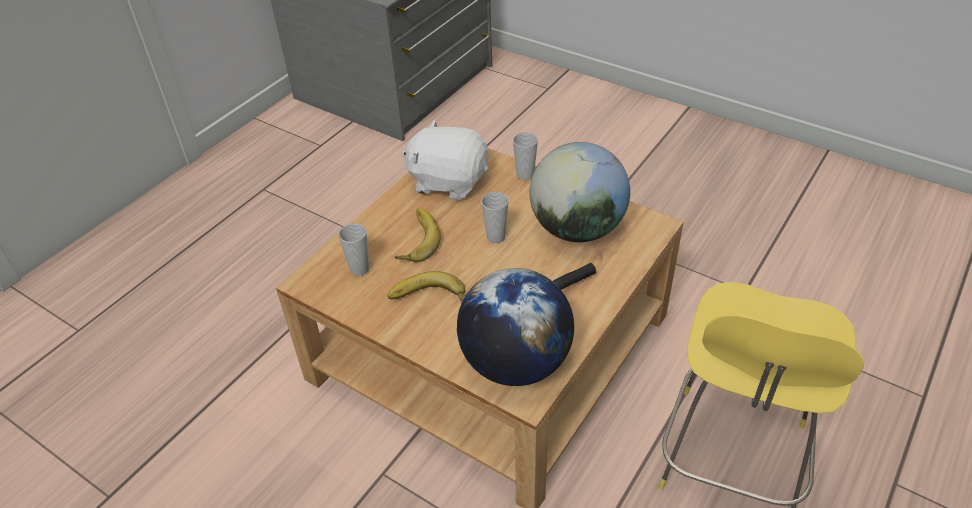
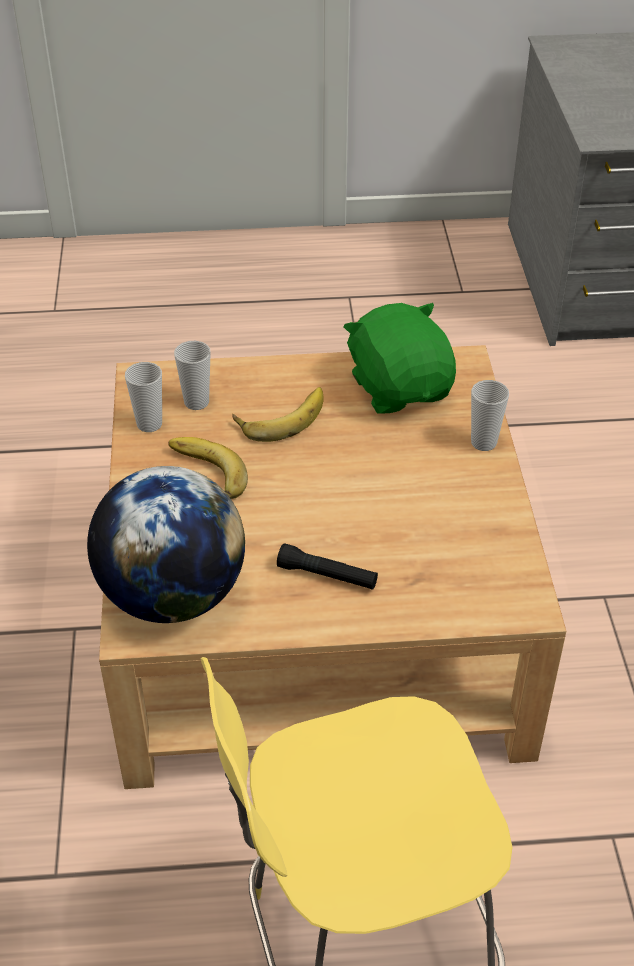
camera: 50 degrees right, 0 degrees up
(448, 181) = (400, 388): white plush toy -> green plush toy
(496, 237) = (351, 475): cup -> cup (149, 424)
(577, 229) = (438, 537): globe -> none

